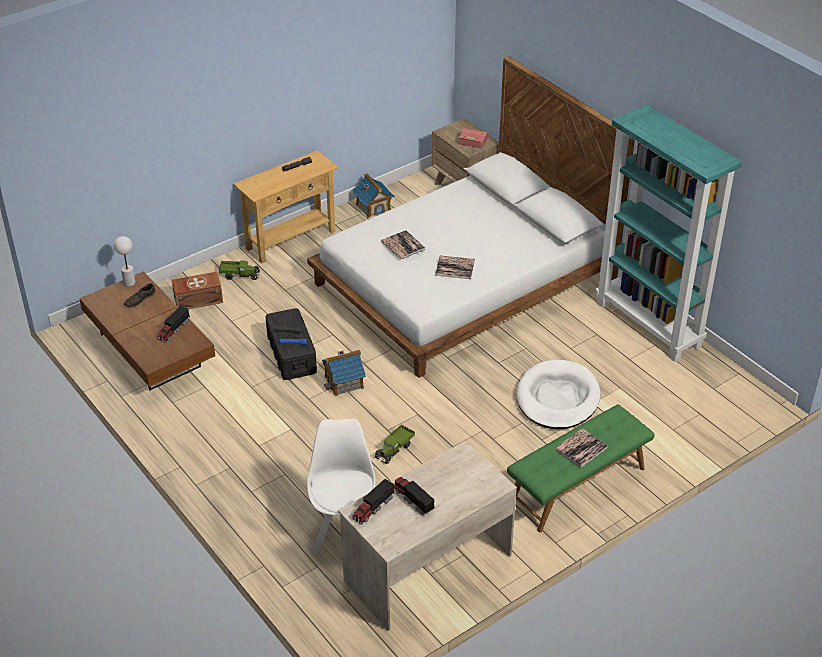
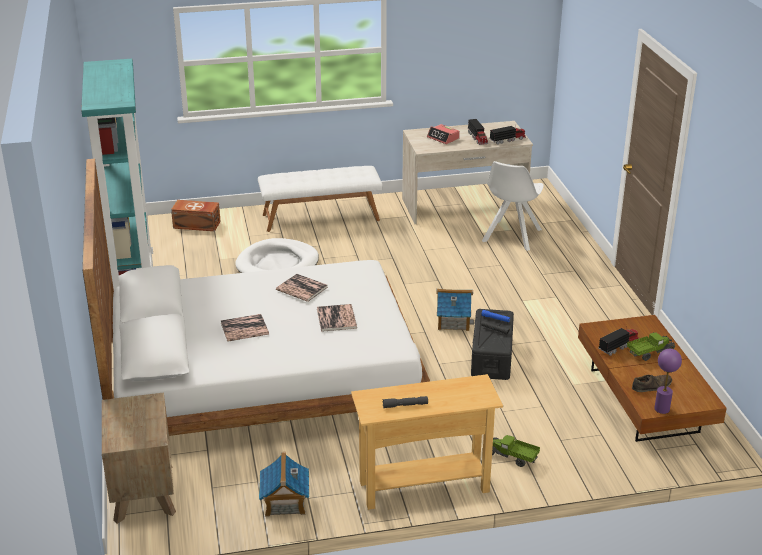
camera: 155 degrees left, 10 degrees down
(129, 282) = (661, 409): white table lamp -> purple table lamp
(197, 299) = (574, 441): brown storage box -> brown storage box (197, 225)
(394, 449) = (441, 267): toy truck -> toy truck (649, 353)
(472, 141) = (133, 412): alarm clock -> alarm clock (443, 138)
(578, 486) = (321, 217): green bench -> white bench
(581, 448) = (322, 175): book -> book (244, 329)

